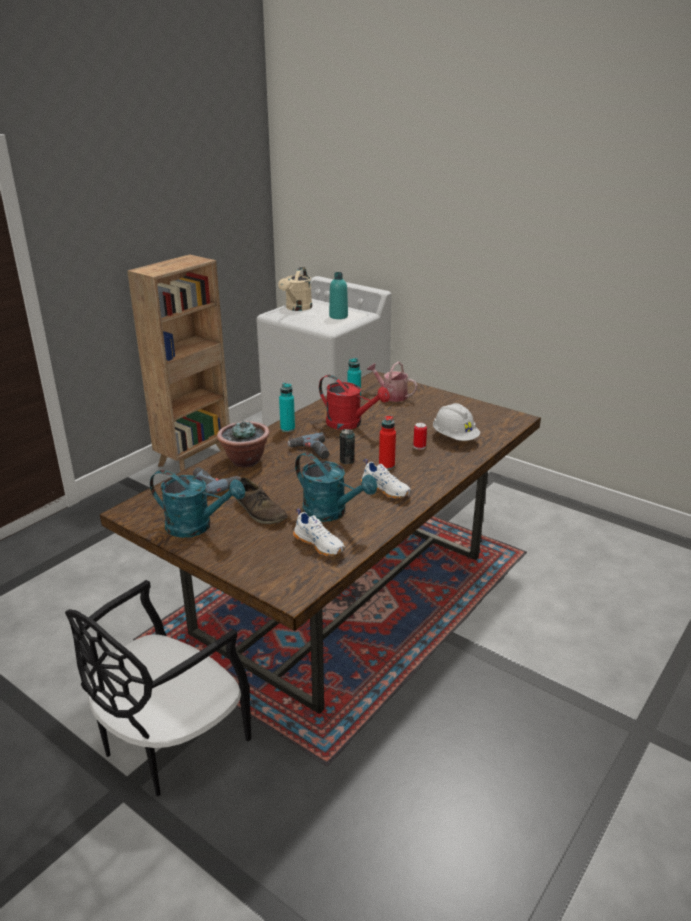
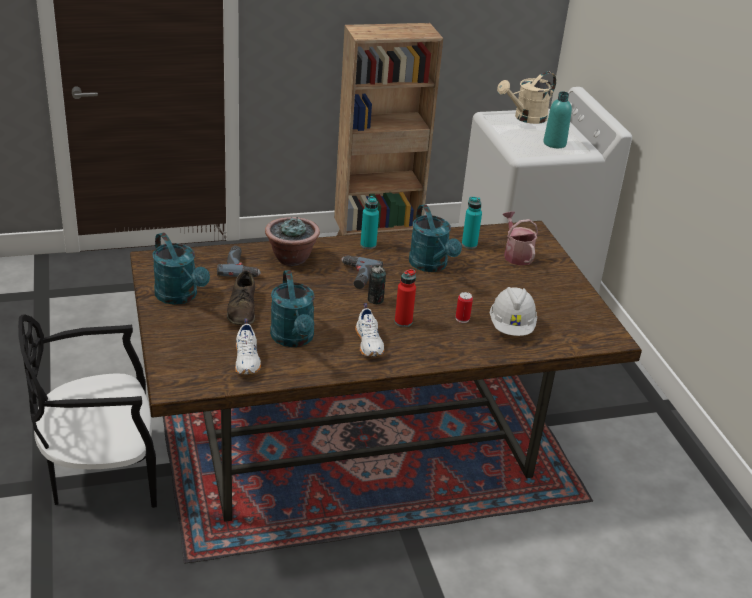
camera: 35 degrees right, 5 degrees up
(350, 424) = (431, 265): red watering can -> turquoise watering can

